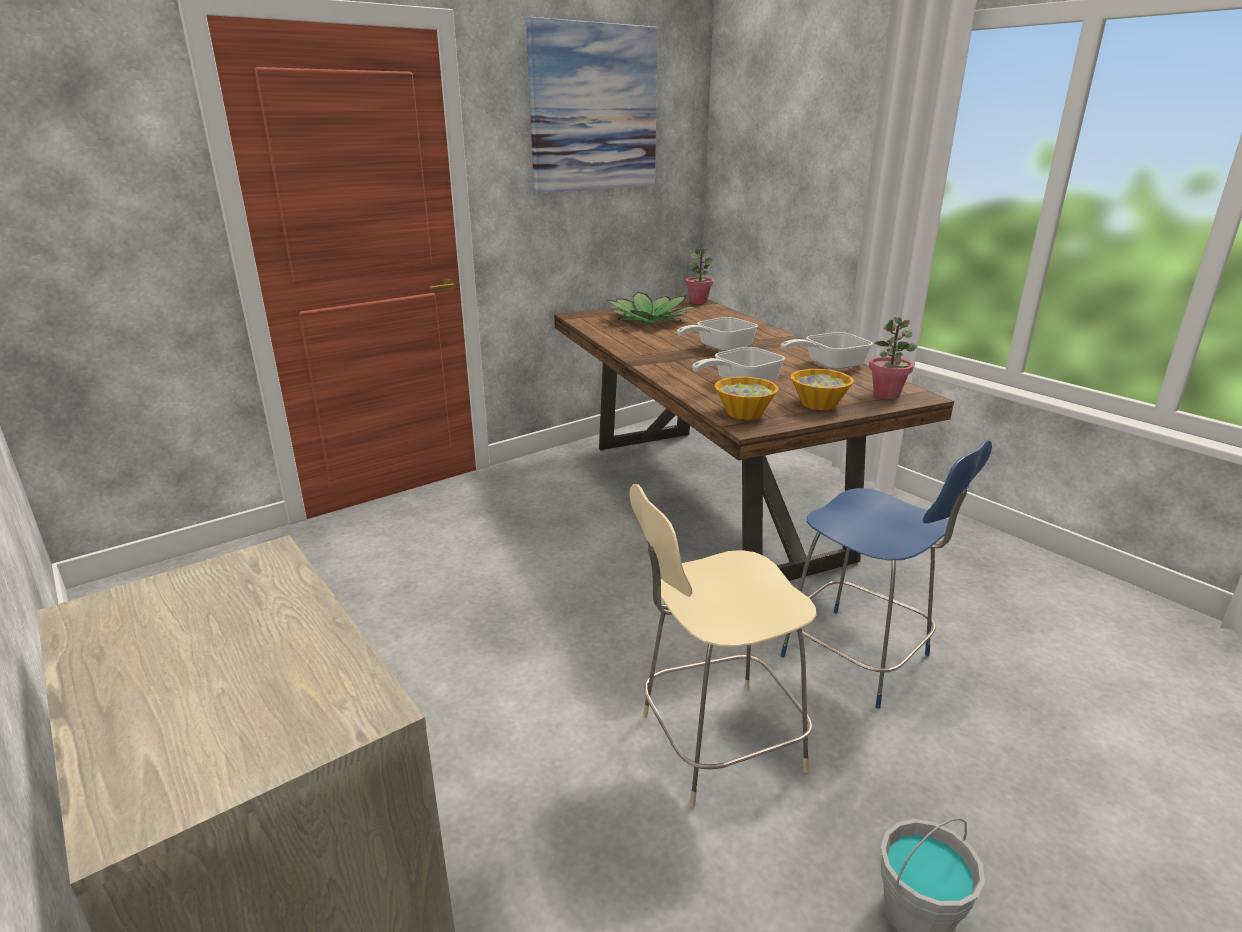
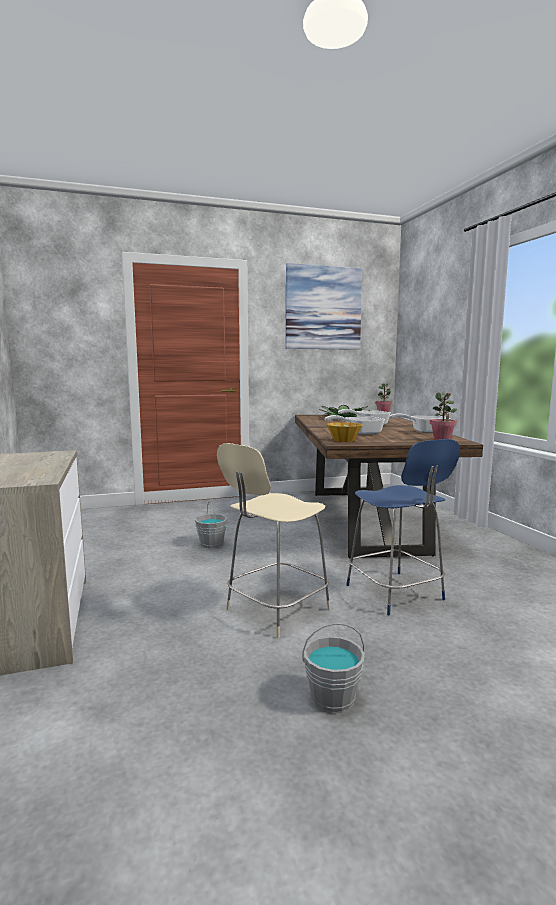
camera: 20 degrees right, 15 degrees down
(506, 603) = (212, 544): none -> grey bucket
(715, 744) = (275, 611): beige chair -> beige chair turned 45 degrees counterclockwise
(818, 404) = (393, 440): bowl -> none

